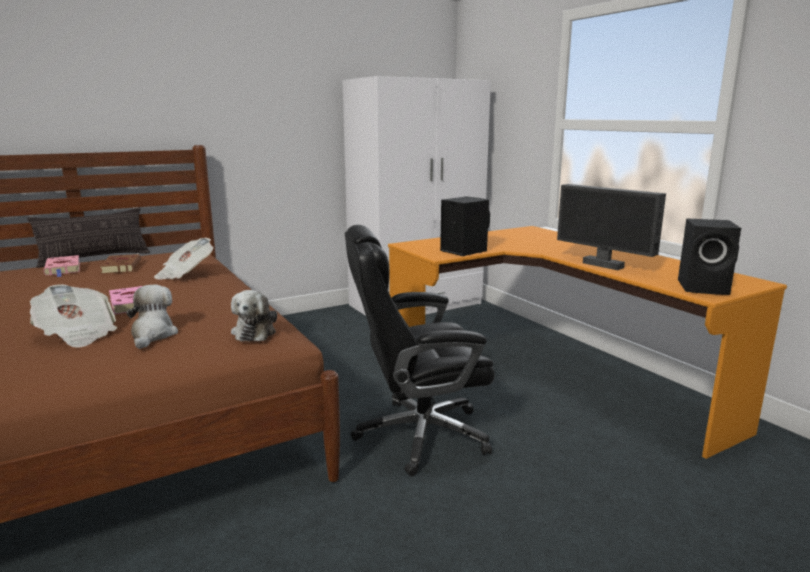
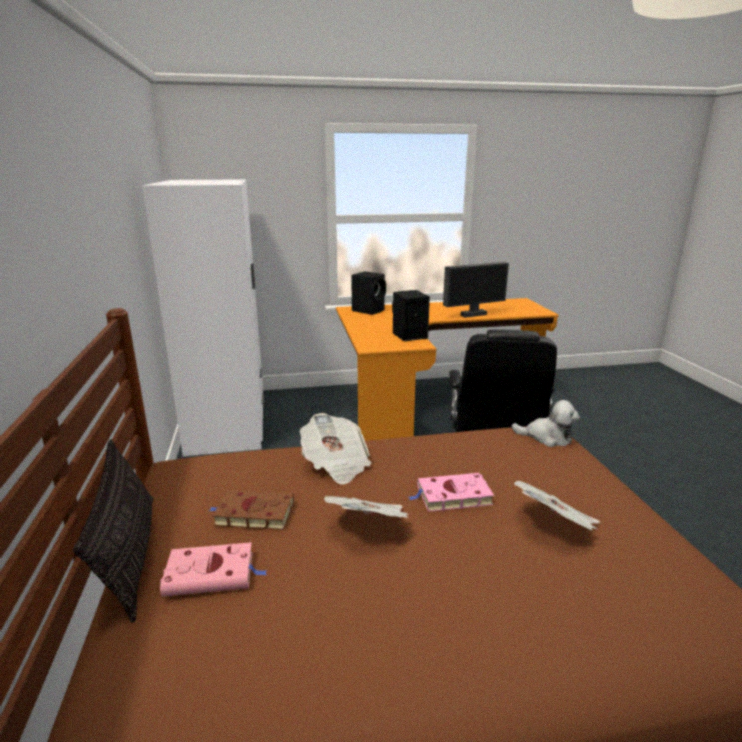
camera: 70 degrees left, 5 degrees up
(98, 288) = (370, 525): none -> newspaper
(152, 335) = (558, 481): plush toy -> none
(705, 288) = (529, 309): black speaker -> black speaker (369, 310)

